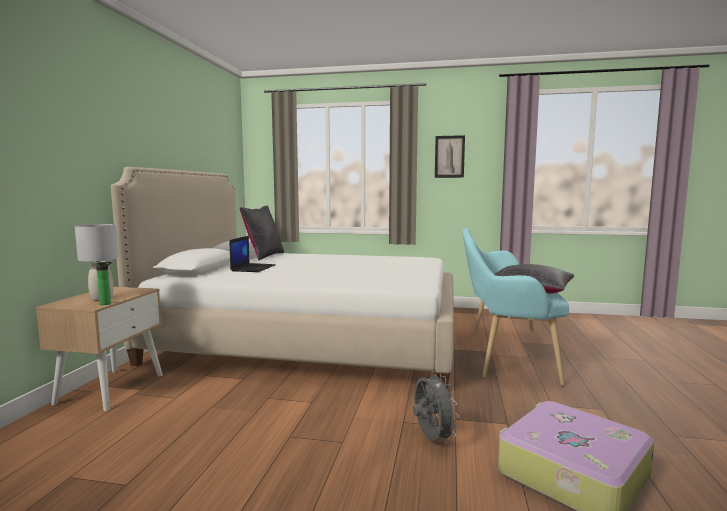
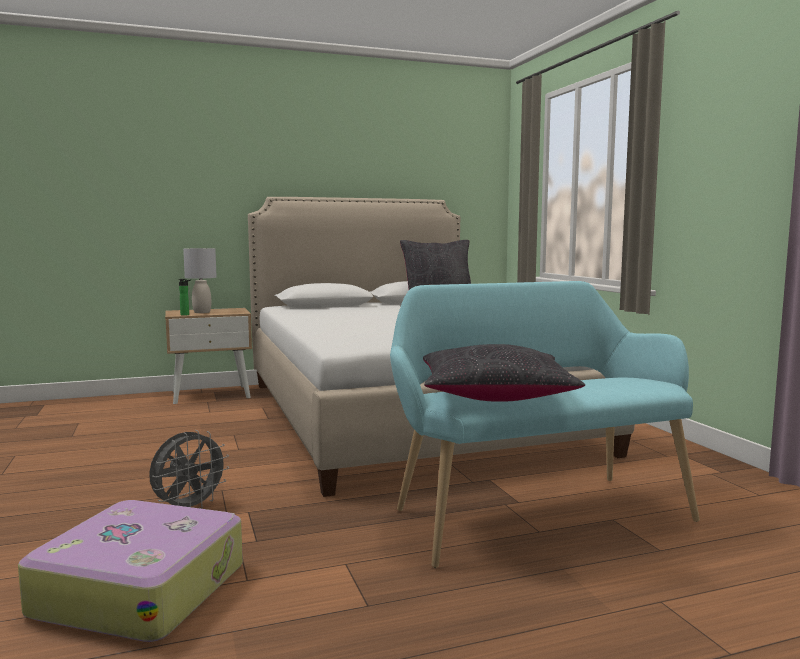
camera: 60 degrees right, 0 degrees up
(253, 268) = (359, 310): laptop -> none
(449, 156) = (721, 145): picture -> none

